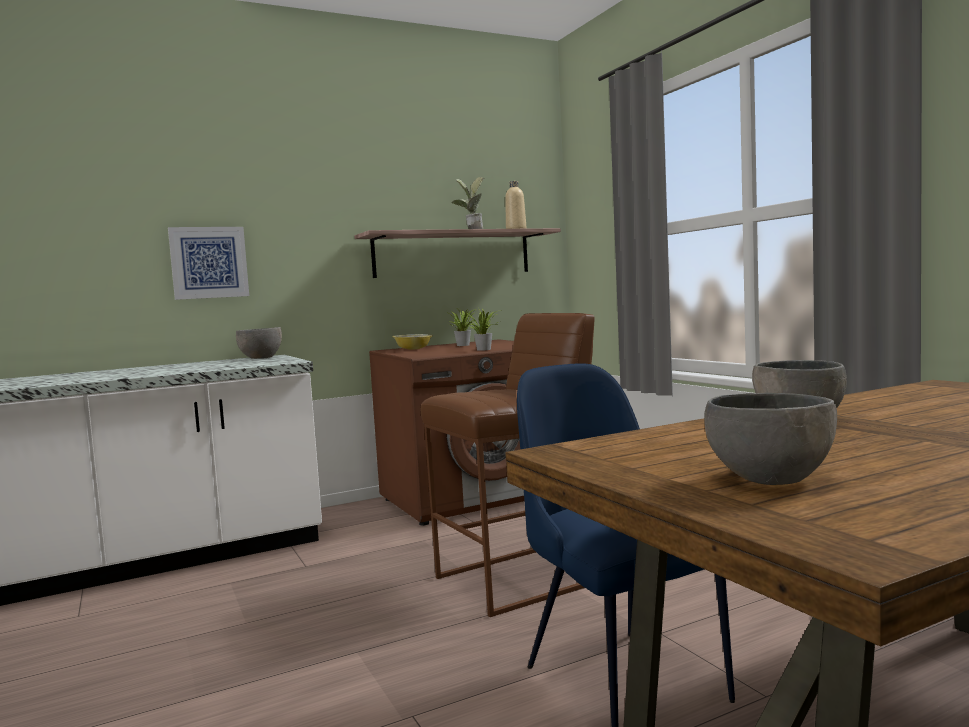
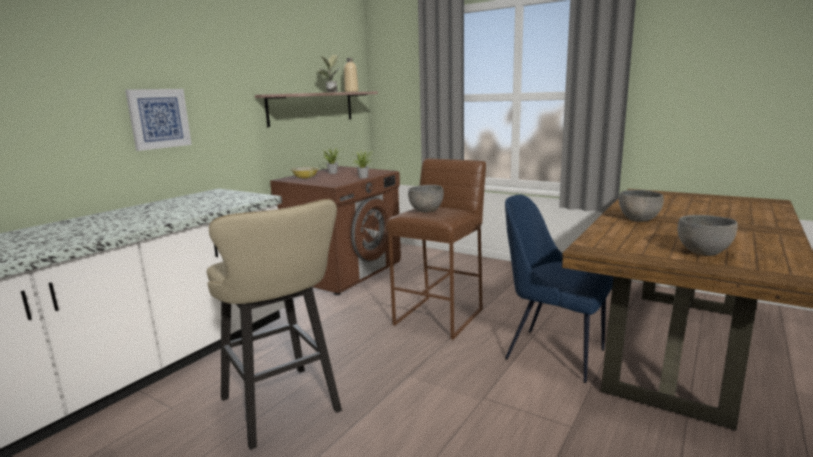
camera: 30 degrees left, 10 degrees up
(162, 653) = (285, 412): none -> beige stool
(261, 358) = (215, 193): grey bowl -> grey bowl (426, 211)

